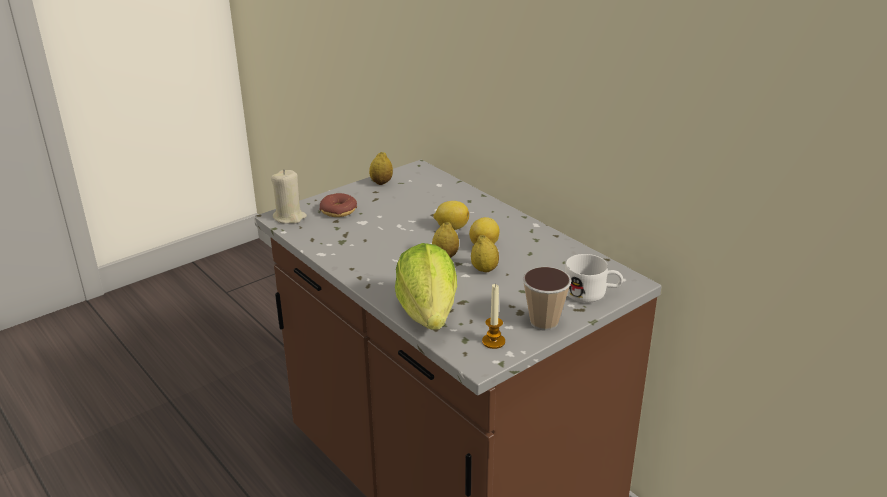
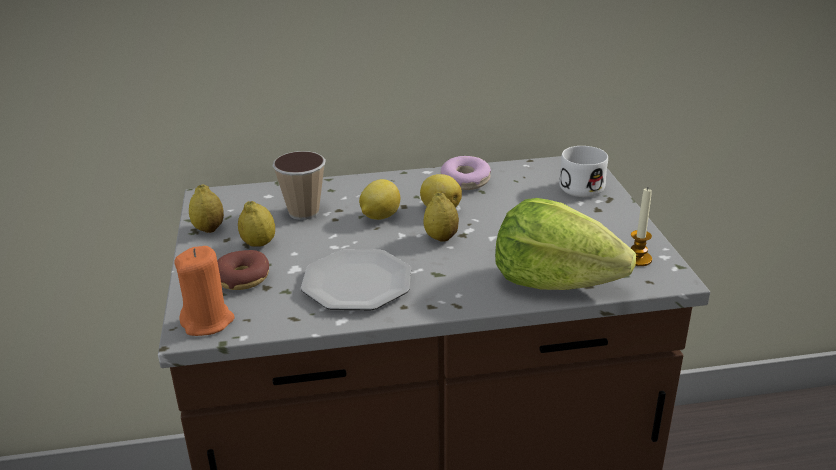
camera: 60 degrees left, 0 degrees up
(289, 217) = (208, 322): beige candle -> orange candle
(363, 245) = (356, 283): none -> plate
(484, 270) = (491, 223): lemon -> lemon (259, 244)
(537, 242) = (465, 181): none -> donut
(544, 322) = (620, 222): cup -> cup (304, 212)

